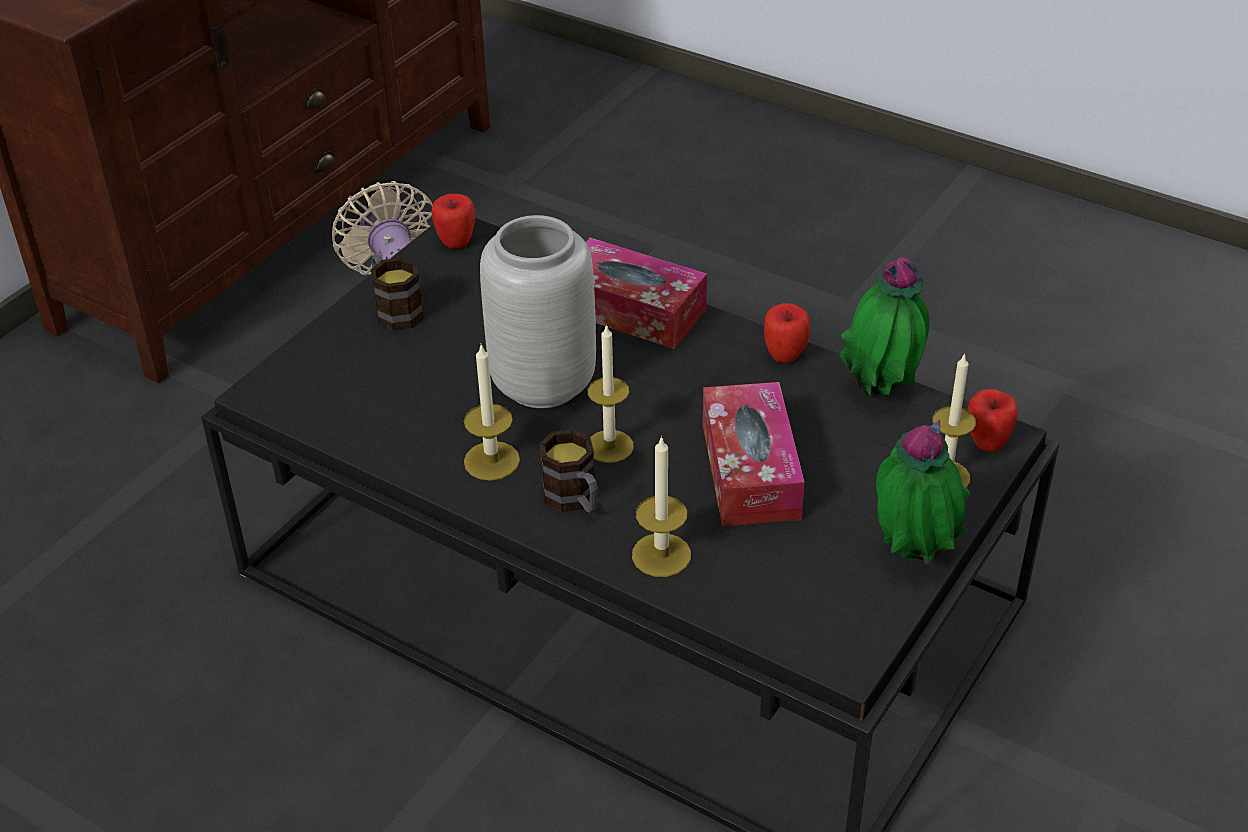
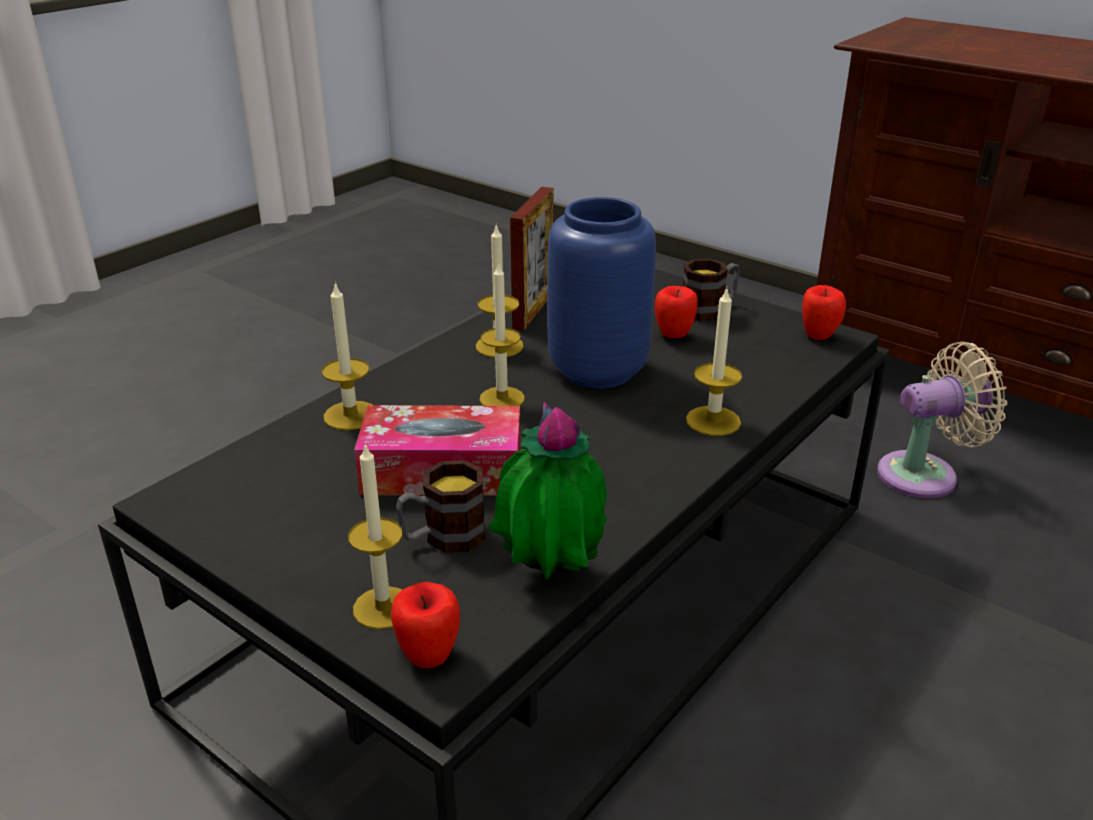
camera: 95 degrees right, 10 degrees down
(397, 442) = (533, 310): none -> picture frame
(541, 385) = (596, 370): grey vase -> blue vase
(575, 500) = (437, 379): mug -> mug (443, 537)
(631, 310) = (713, 421): tissue box -> candle
(785, 356) = (627, 512): apple -> apple (673, 336)
(911, 555) = (274, 561): potted plant -> none

